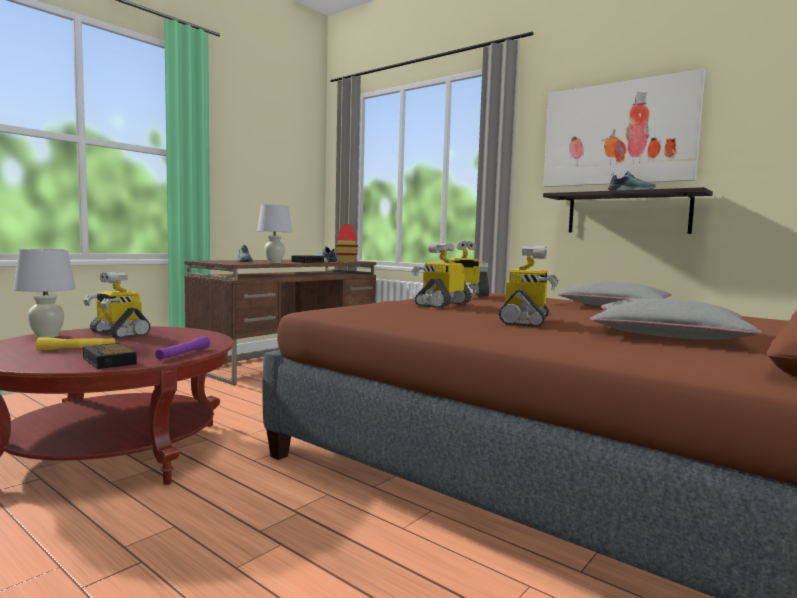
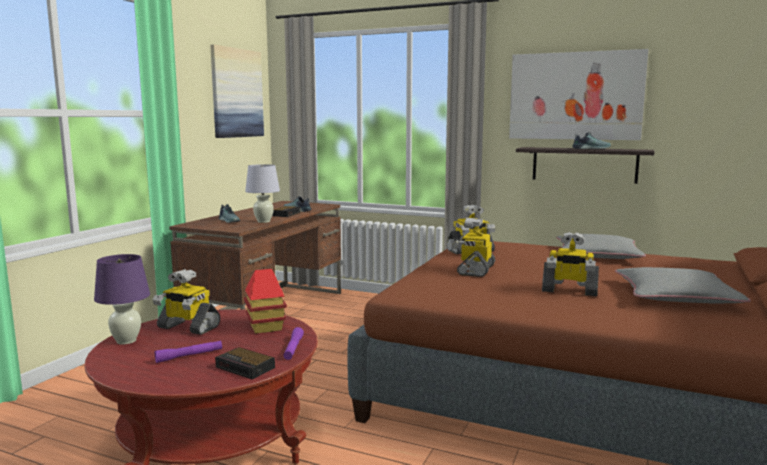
camera: 15 degrees left, 5 degrees up
(46, 336) = (126, 341): white table lamp -> purple table lamp
(77, 349) = (189, 356): yellow flashlight -> purple flashlight
(285, 150) = (236, 93): none -> picture
(346, 261) = (314, 207): toy house -> toy house (265, 327)
(526, 321) = (569, 291): toy robot -> toy robot turned 105 degrees clockwise

